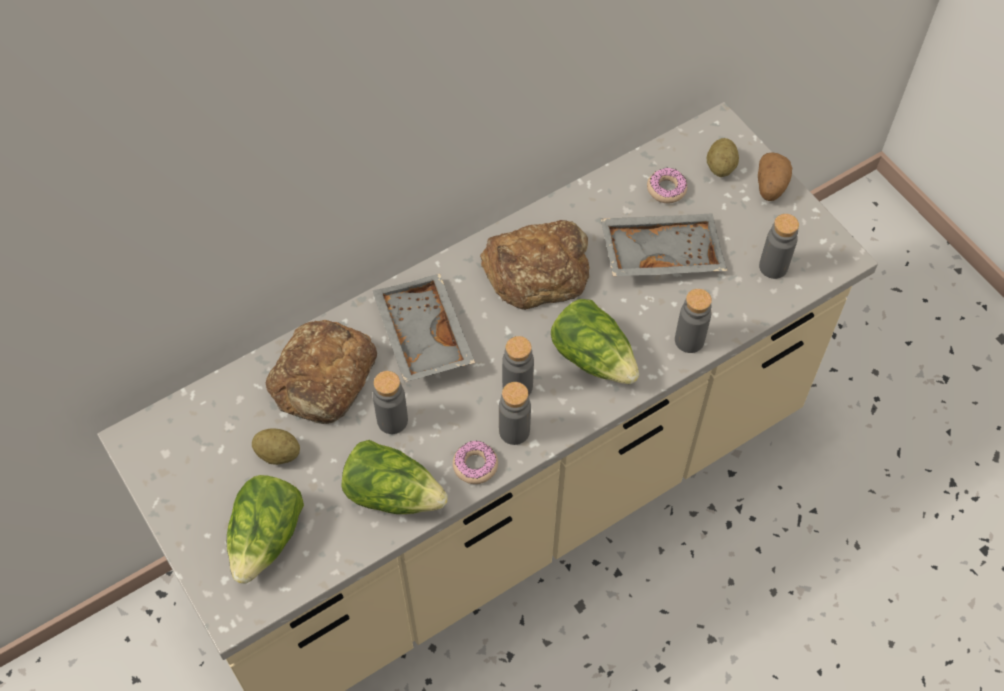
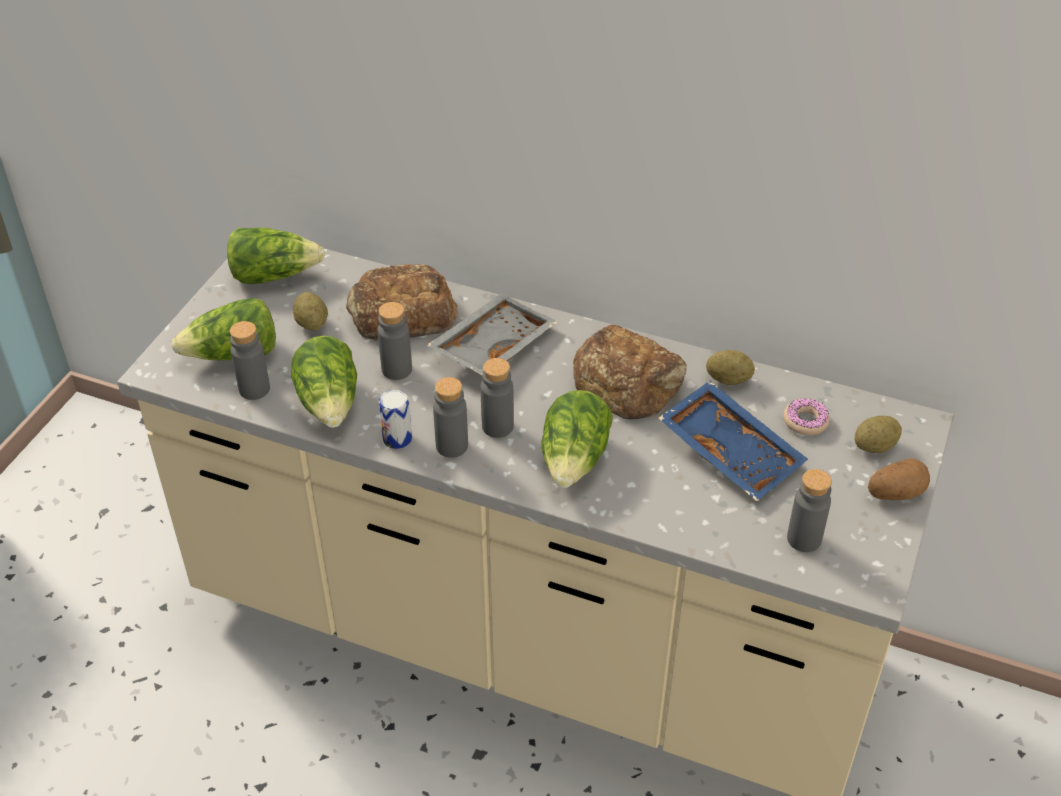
camera: 55 degrees right, 15 degrees down
(183, 449) = (274, 275): none -> lettuce
(475, 465) = (397, 438): donut -> can
(587, 206) = (728, 379): none -> potato
(661, 252) = (732, 451): grey tray -> blue tray
(689, 340) = (657, 516): grey bottle -> grey bottle (254, 389)

